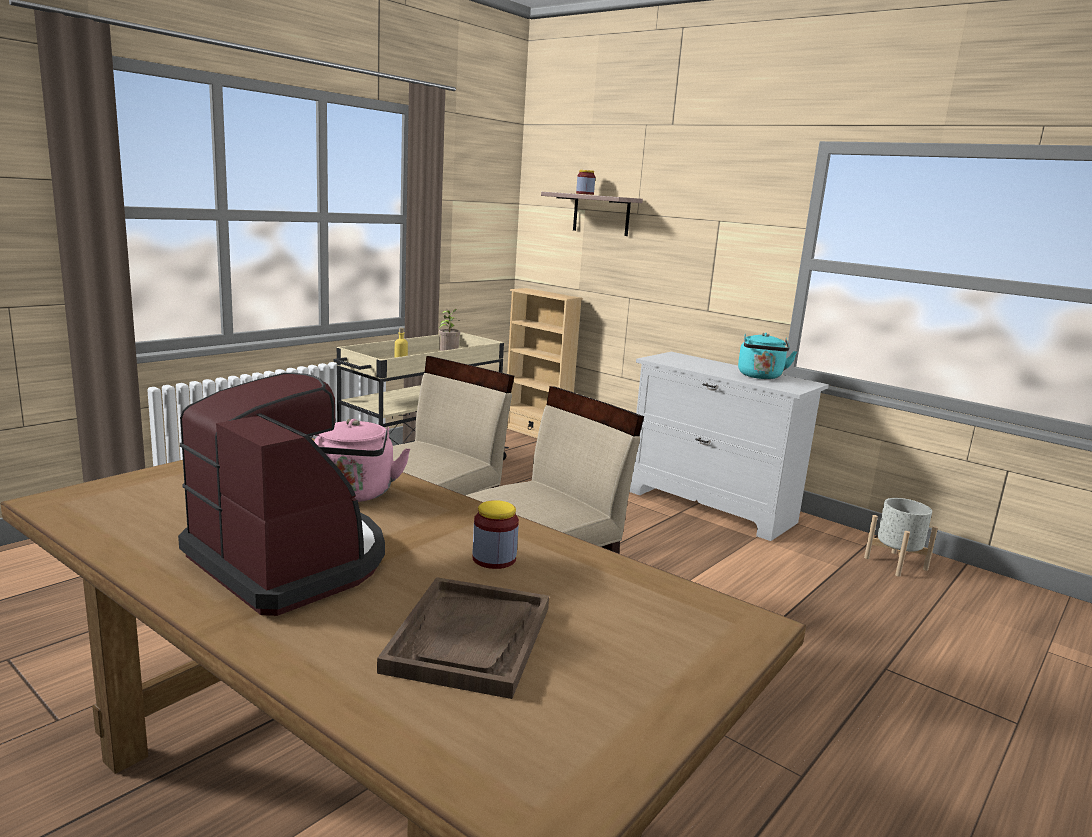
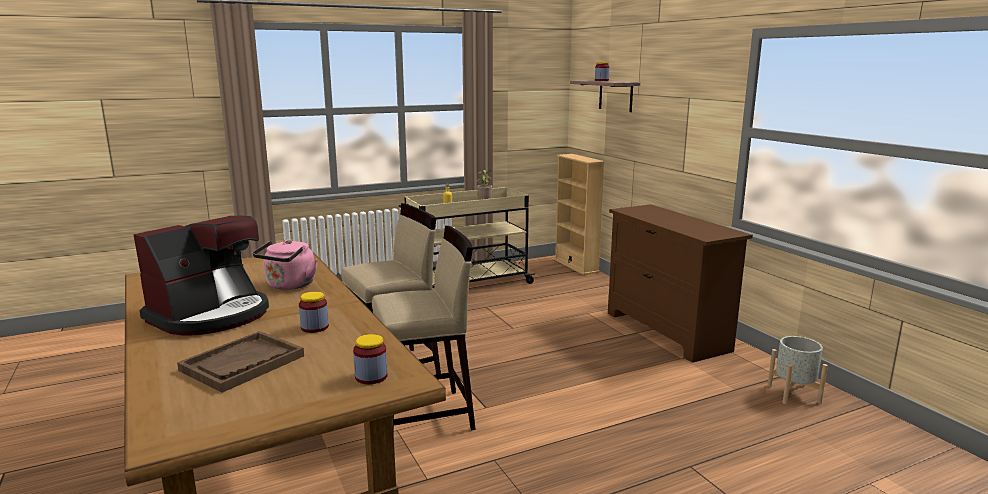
camera: 25 degrees right, 0 degrees up
(290, 560) = (211, 315): coffee machine -> coffee machine turned 60 degrees clockwise
(693, 626) = (371, 377): none -> jar
(711, 506) = (666, 331): white dresser -> brown dresser
(760, 376) = (695, 226): turquoise kettle -> none

